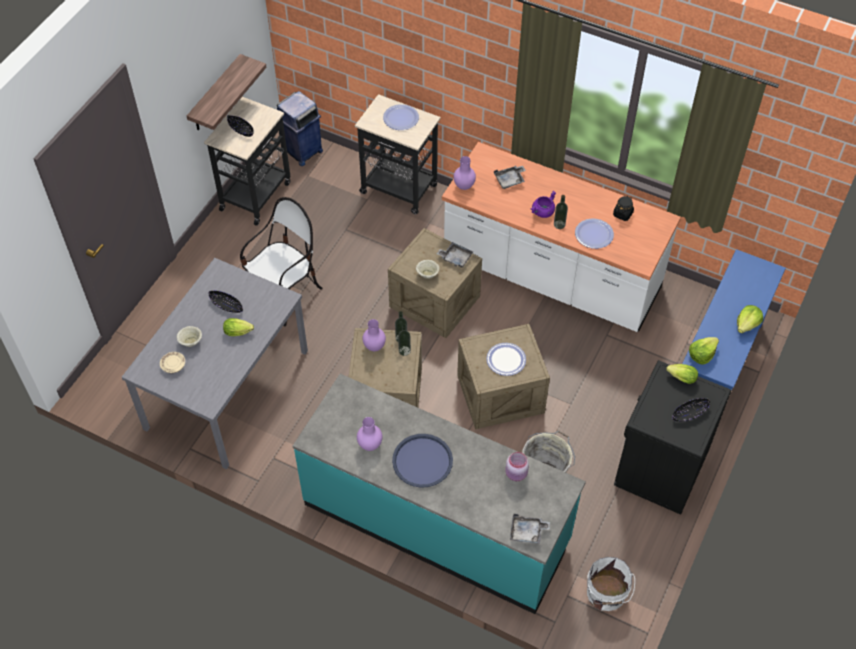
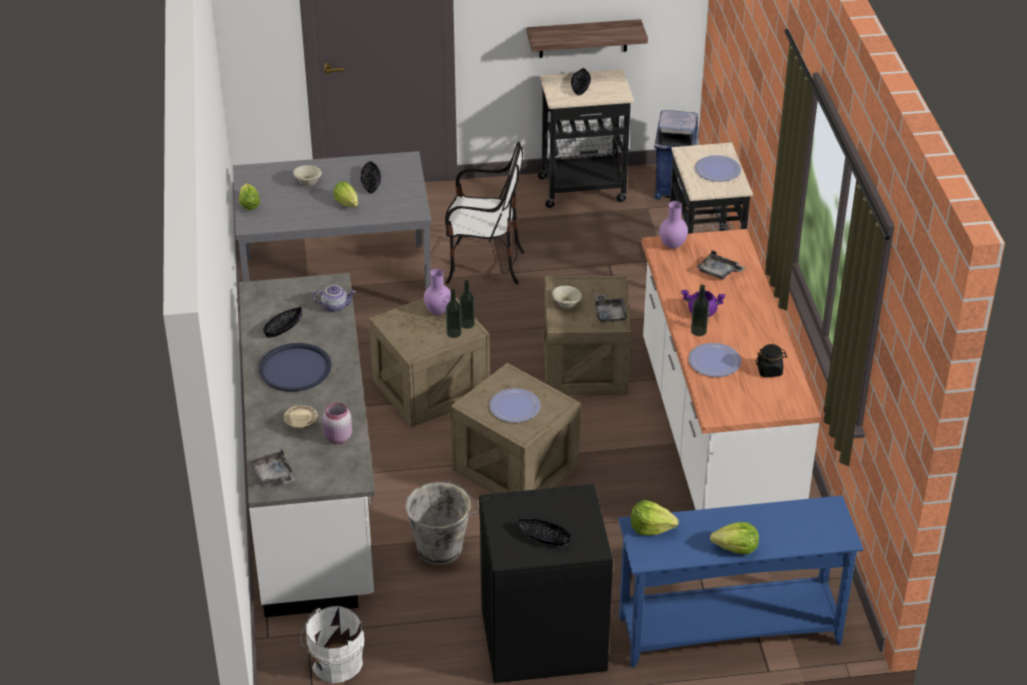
camera: 55 degrees right, 15 degrees down
(173, 365) = (273, 186): beige plate -> beige plate (301, 422)
(370, 444) = (283, 327): purple vase -> black bowl
(372, 401) = (335, 306): none -> teapot
(436, 522) = (313, 493): turquoise counter -> white counter
(680, 378) = (585, 510): lettuce -> lettuce (249, 203)

